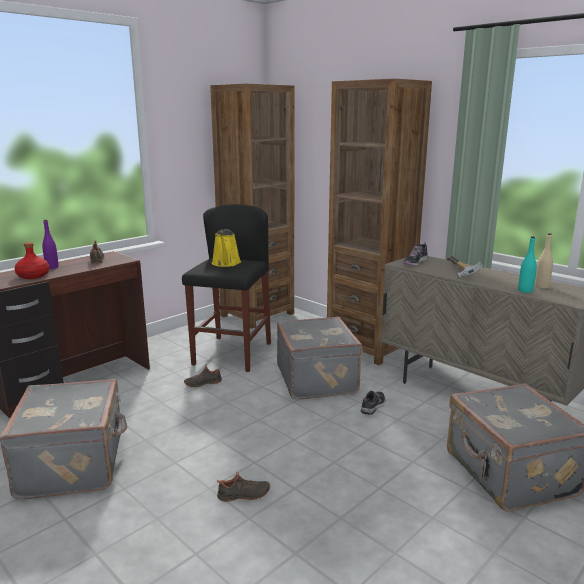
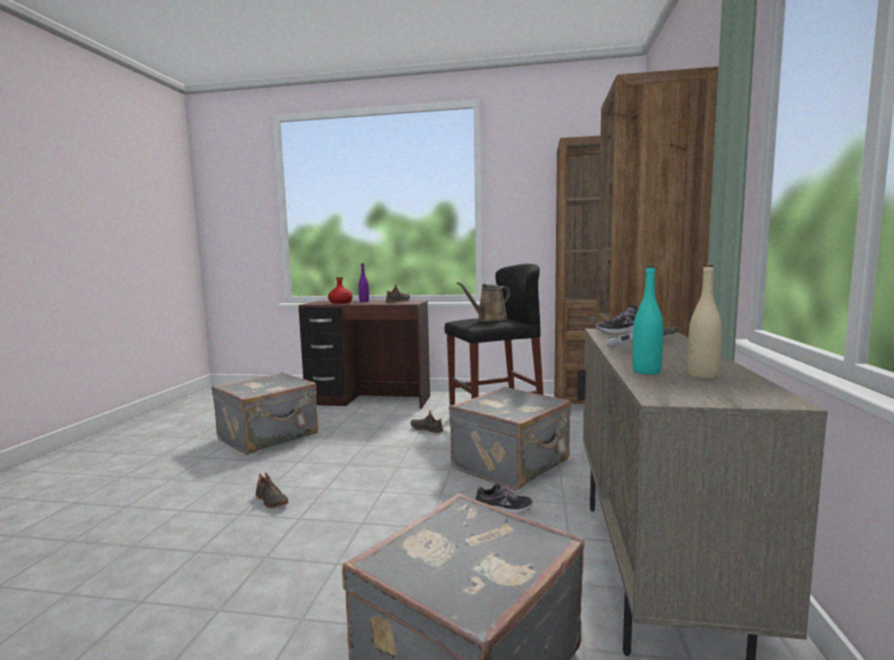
camera: 55 degrees right, 10 degrees down
(226, 263) = (489, 320): yellow watering can -> brown watering can

